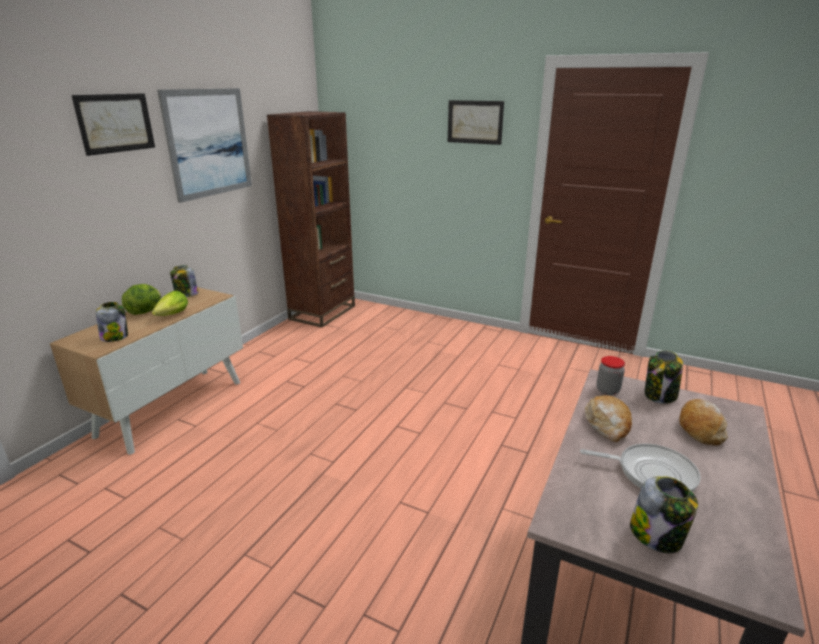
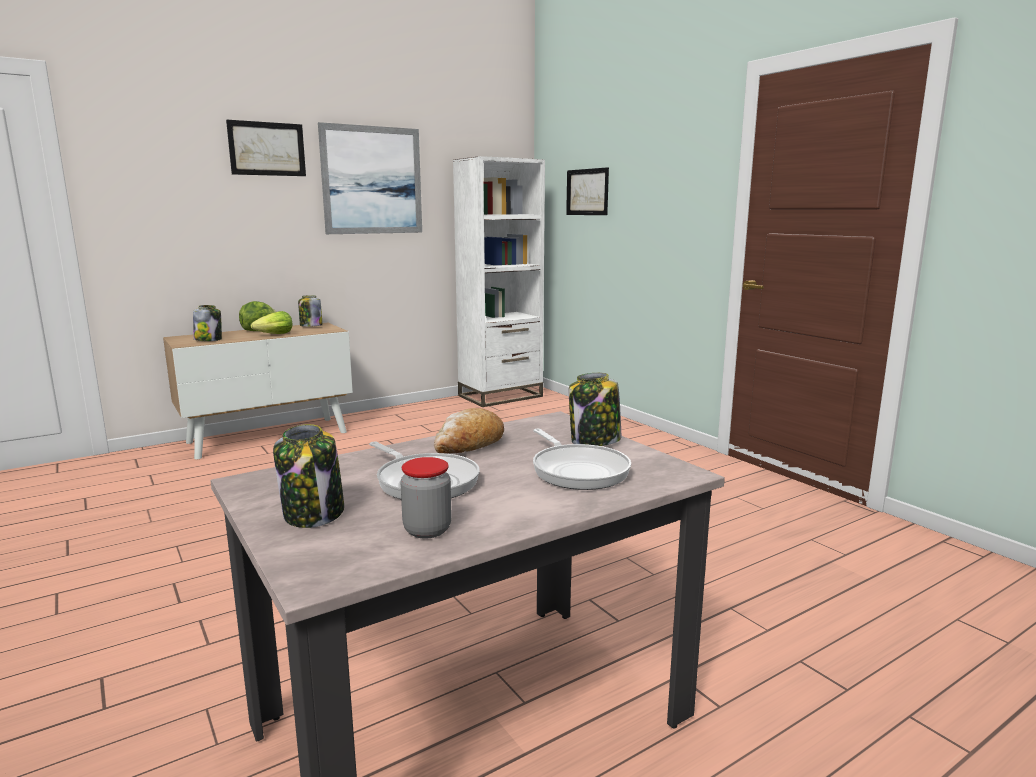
camera: 30 degrees right, 10 degrees down
(322, 312) = (500, 396): brown bookcase -> white bookcase
(475, 122) = (672, 159): picture -> picture (587, 192)
(607, 390) = (537, 426): jar -> jar (427, 530)
(700, 428) = (578, 470): bread -> frying pan

